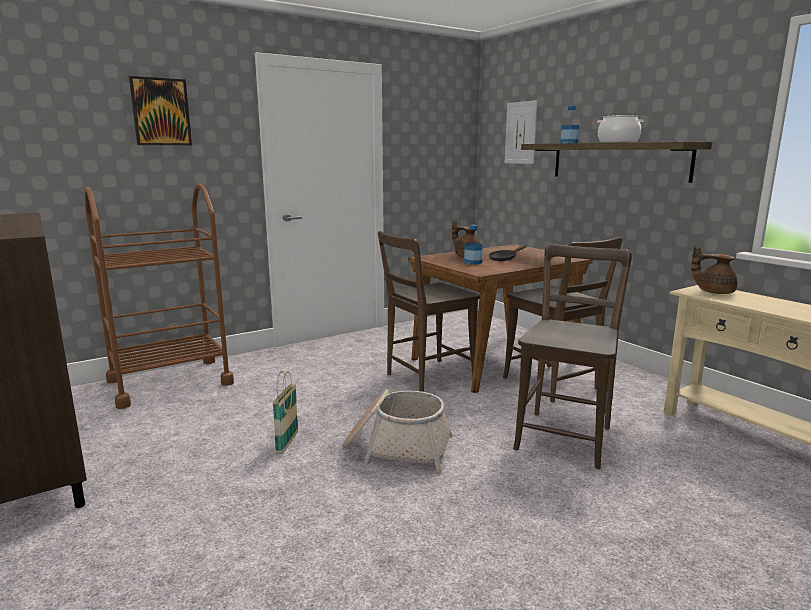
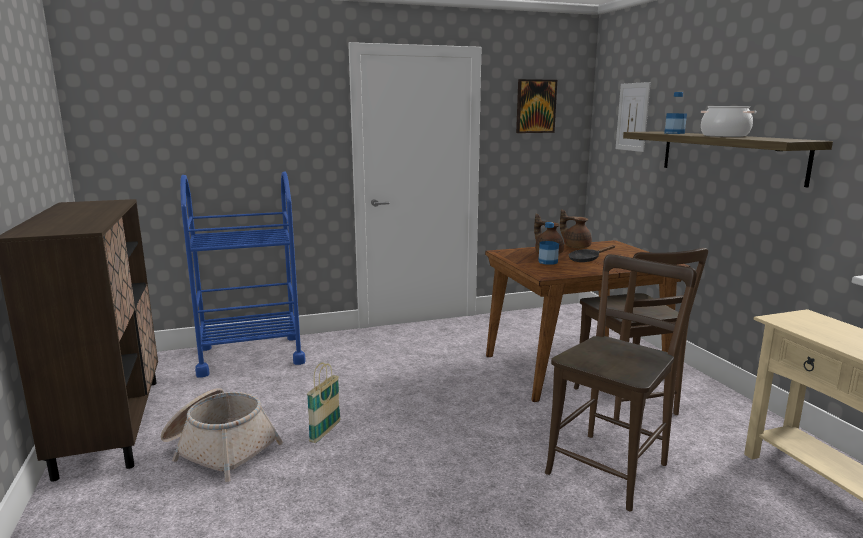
camera: 15 degrees right, 0 degrees up
(161, 112) = (257, 103): picture -> picture (535, 106)
(170, 382) = (251, 355): brown cart -> blue cart
(396, 447) = (425, 452): basket -> basket (219, 448)
(426, 378) = (491, 379): brown chair -> none
(713, 292) = (810, 322): brown teapot -> brown teapot (575, 246)

